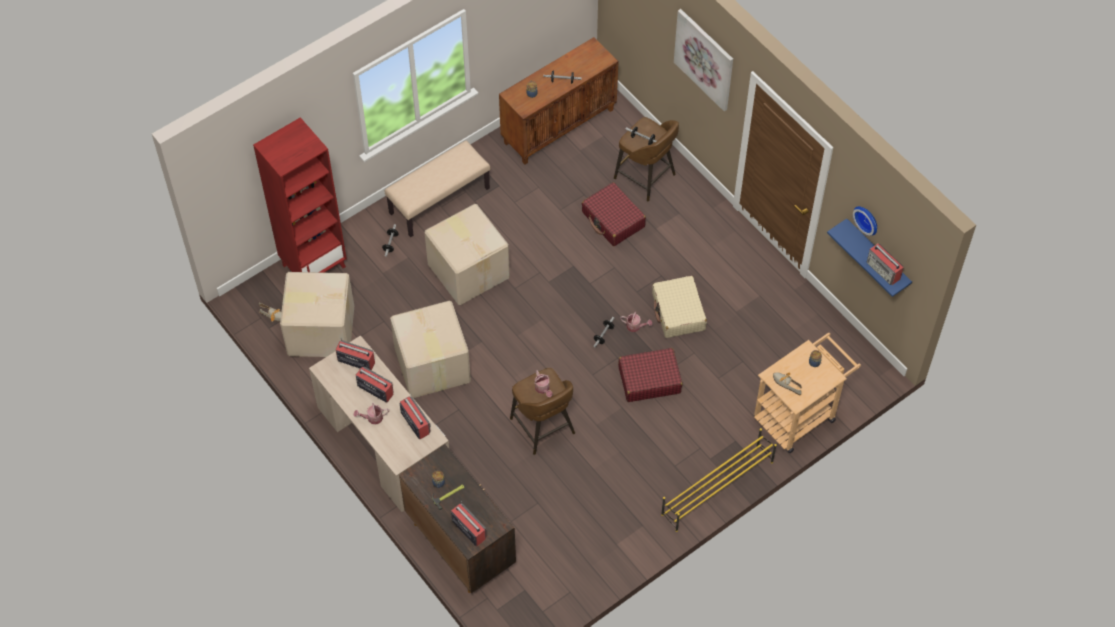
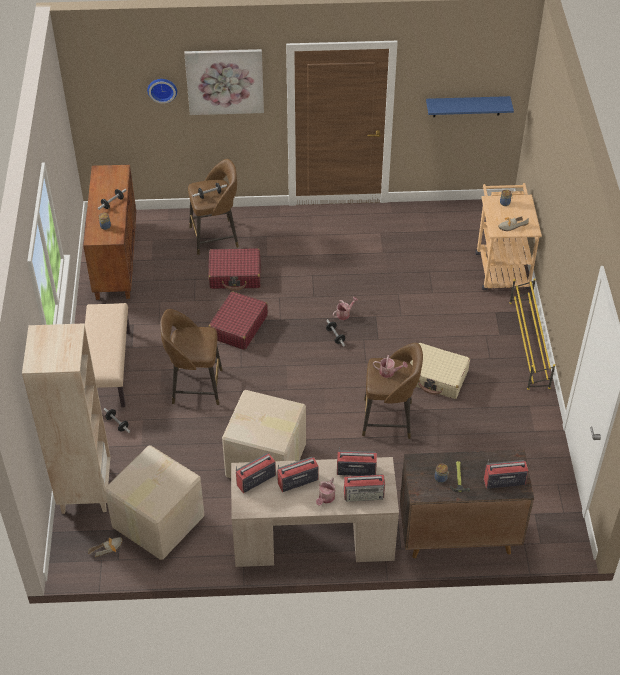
camera: 55 degrees left, 10 degrees down
(314, 265) = (85, 490): red bookcase -> beige bookcase
(469, 270) = (195, 386): cardboard box -> brown stool
(649, 380) = (400, 332): red suitcase -> red suitcase (238, 327)
(678, 312) = (354, 283): beige suitcase -> beige suitcase (436, 377)
(867, 219) = (450, 78): wall clock -> wall clock (162, 89)
(883, 270) = (488, 104): radio -> radio (364, 494)

